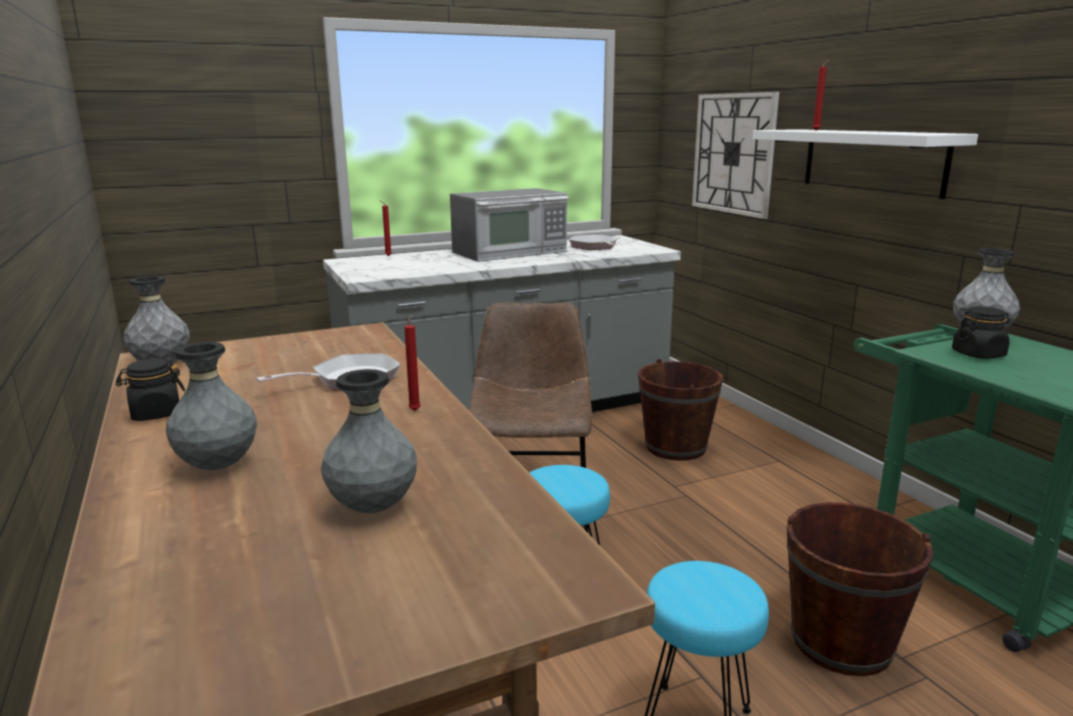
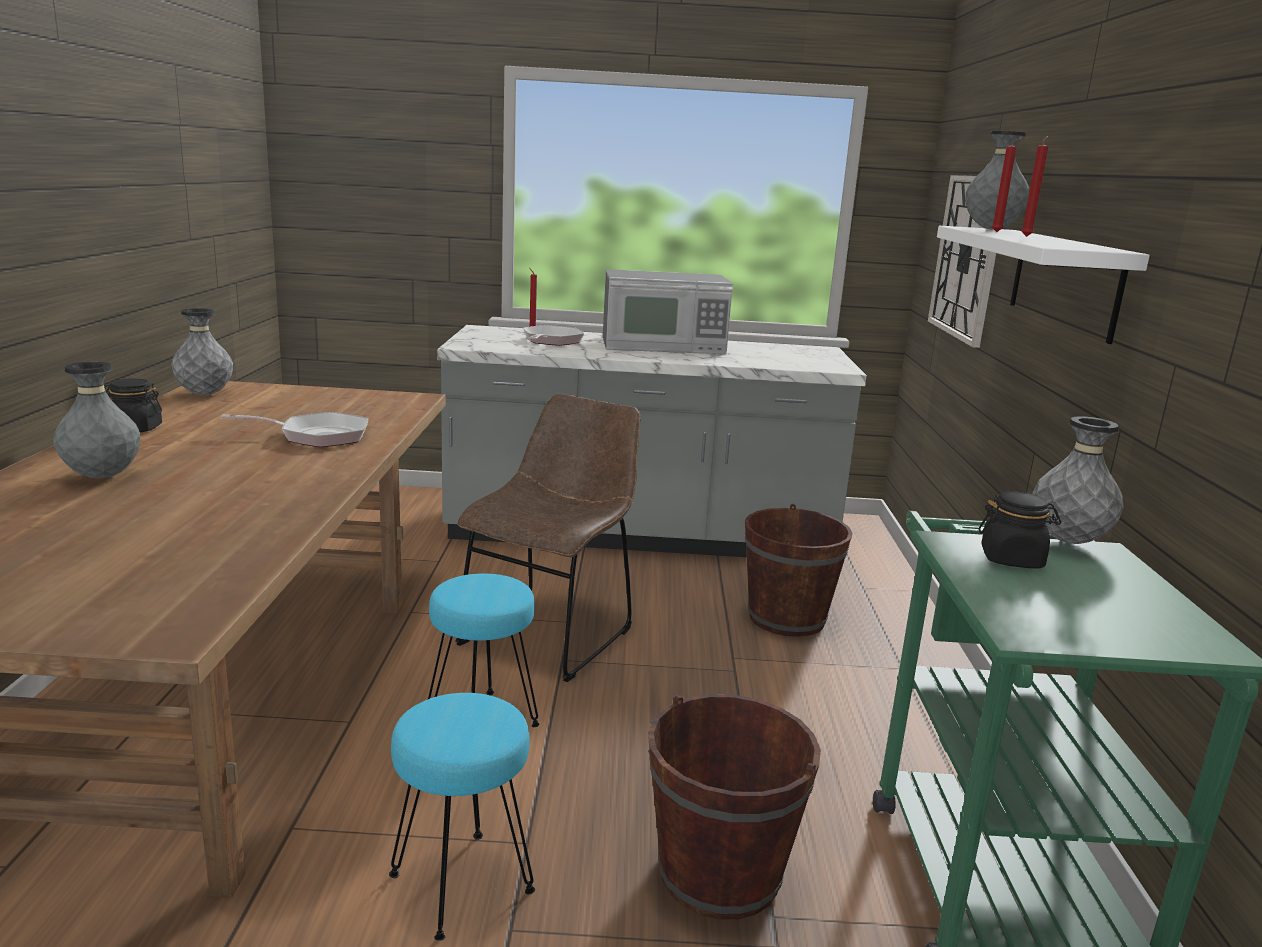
camera: 25 degrees right, 0 degrees up
(373, 508) = (142, 534): grey vase -> grey vase (991, 229)
(415, 410) = (319, 472): red candle -> red candle (1027, 236)
(595, 247) = (771, 355): frying pan -> frying pan (551, 341)

